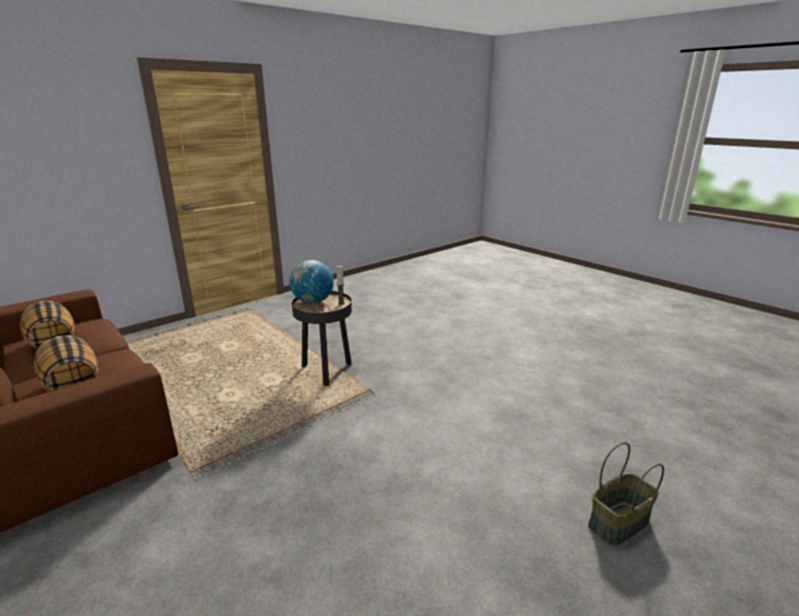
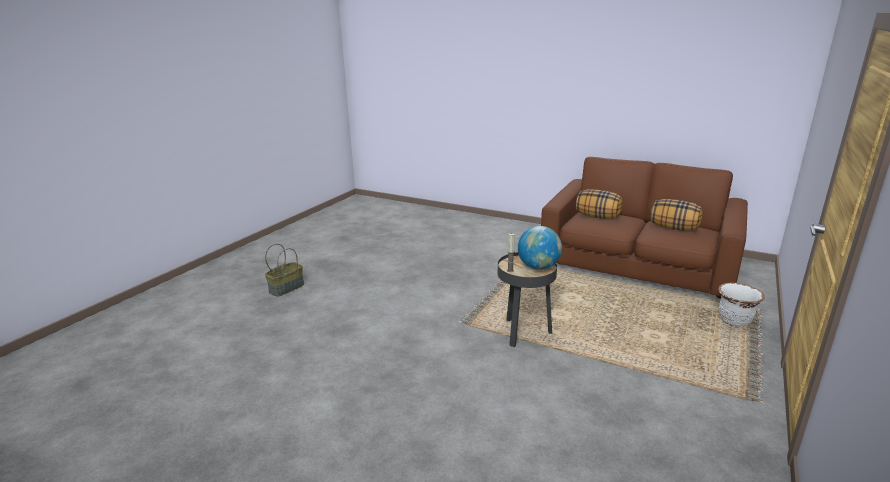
camera: 160 degrees right, 0 degrees up
(146, 343) = (734, 320): none -> white planter

